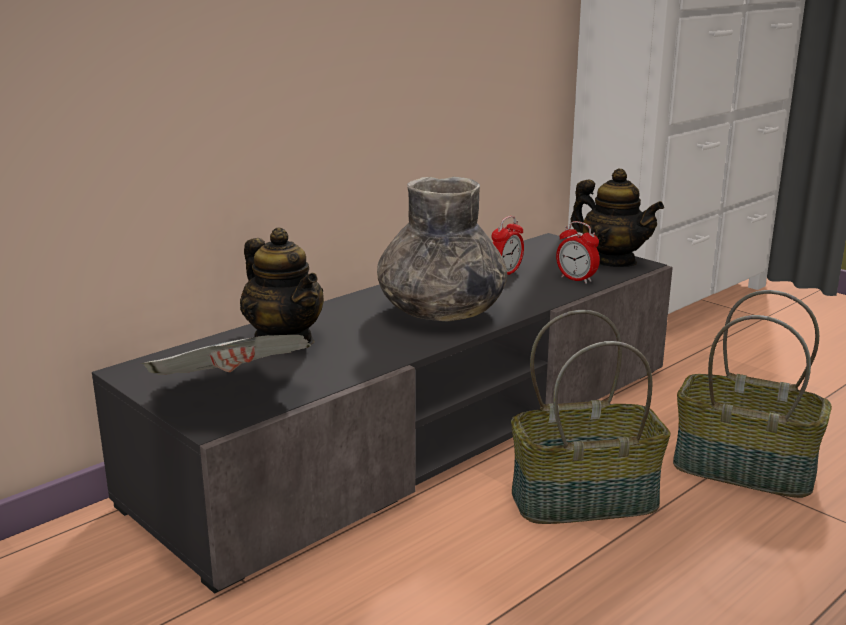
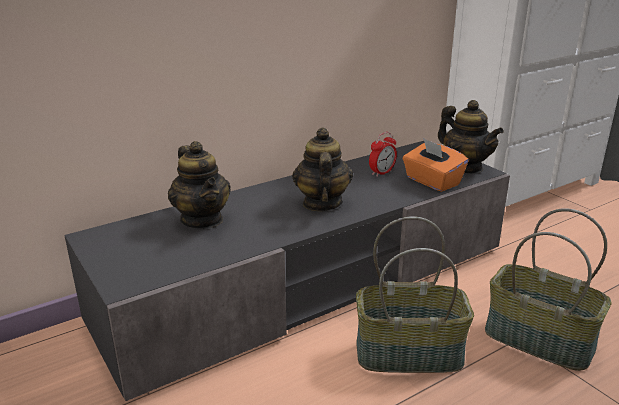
camera: 10 degrees right, 5 degrees up
(231, 398) = (145, 266): newspaper -> none
(441, 312) = (321, 203): grey vase -> teapot
(576, 279) = (432, 182): alarm clock -> orange tissue box

